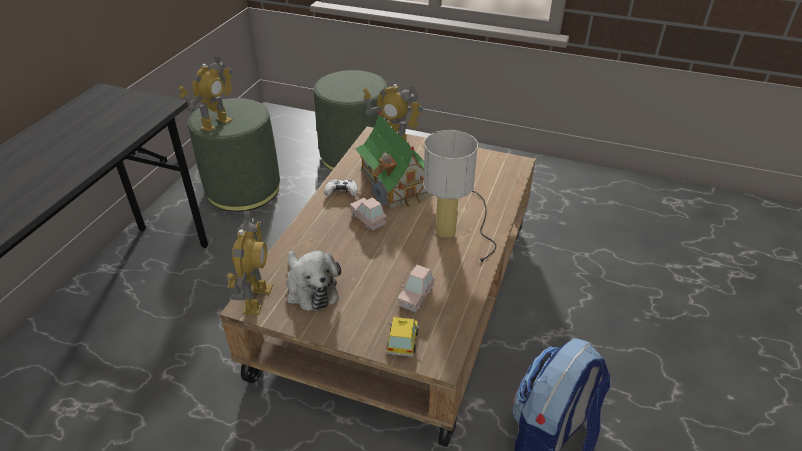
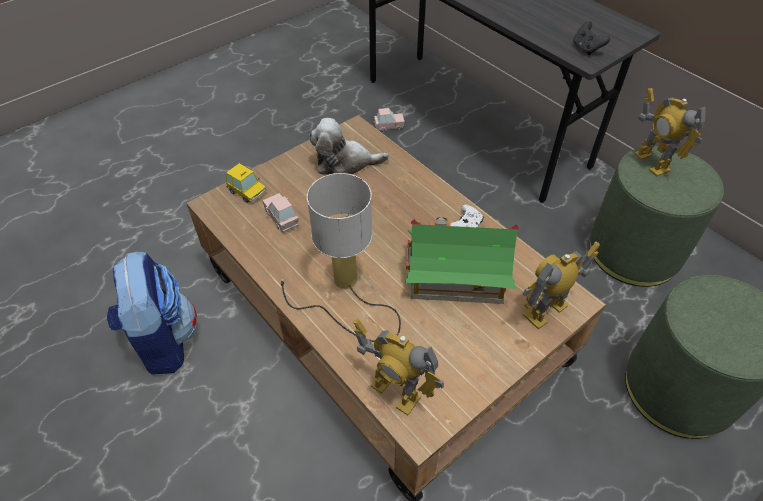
camera: 120 degrees right, 10 degrees up
(144, 108) = (586, 49): none -> black game controller
(256, 299) = (358, 134): toy robot -> toy robot (395, 392)
(368, 219) = (407, 229): pink toy car -> pink toy car (389, 126)

